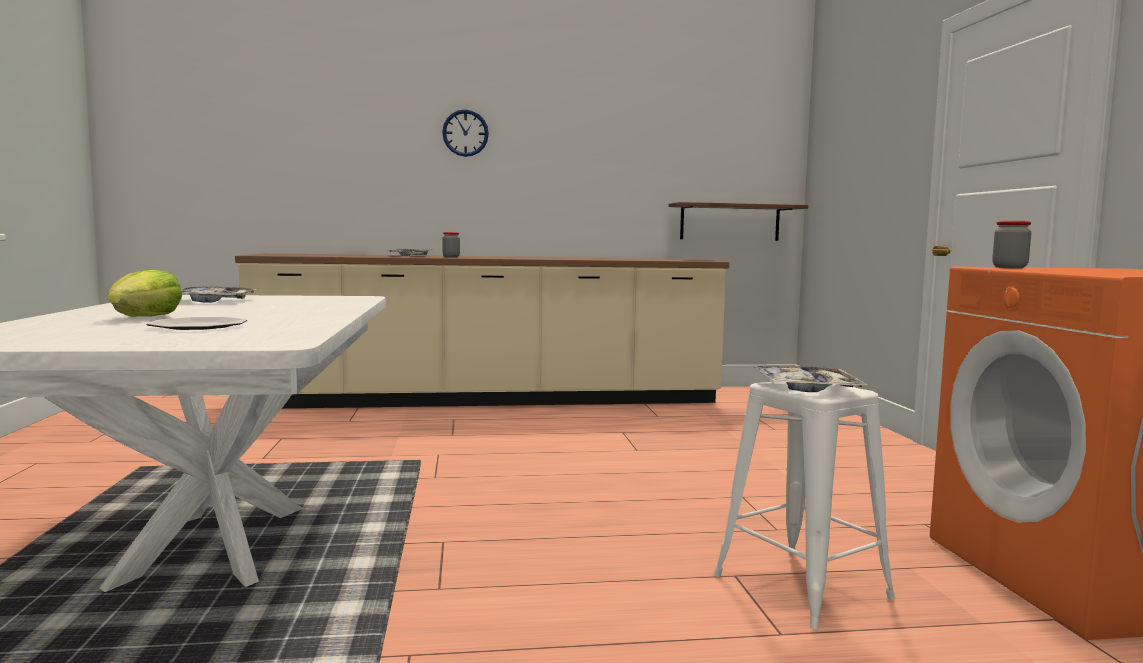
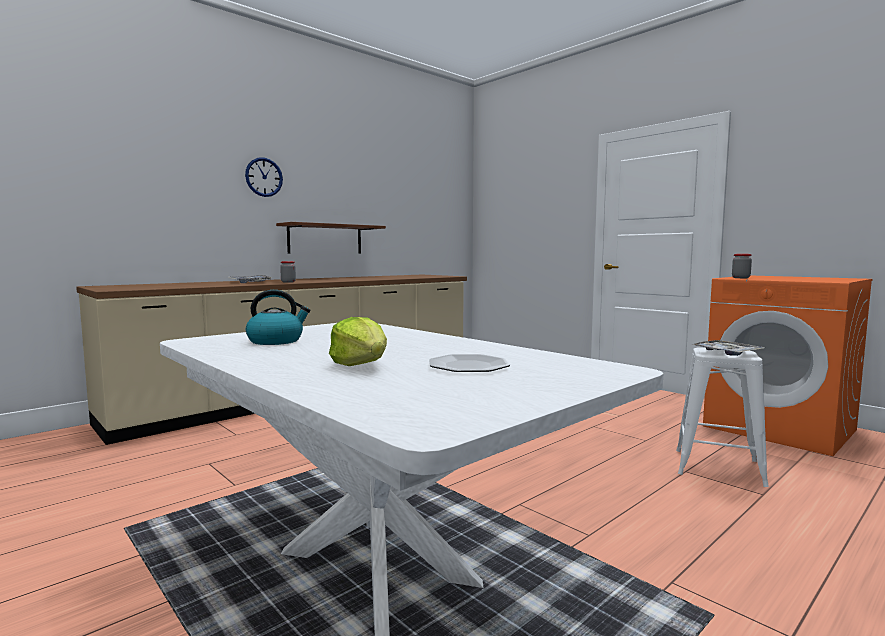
camera: 35 degrees left, 0 degrees up
(213, 301) = (276, 341): tray -> kettle
(730, 222) = (437, 249): brown shelf -> brown shelf (325, 239)

